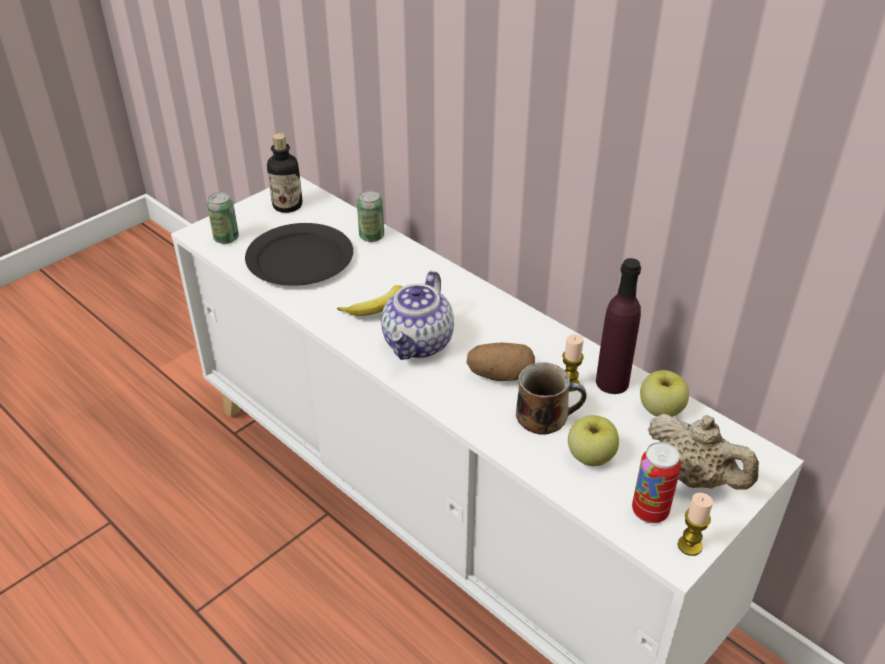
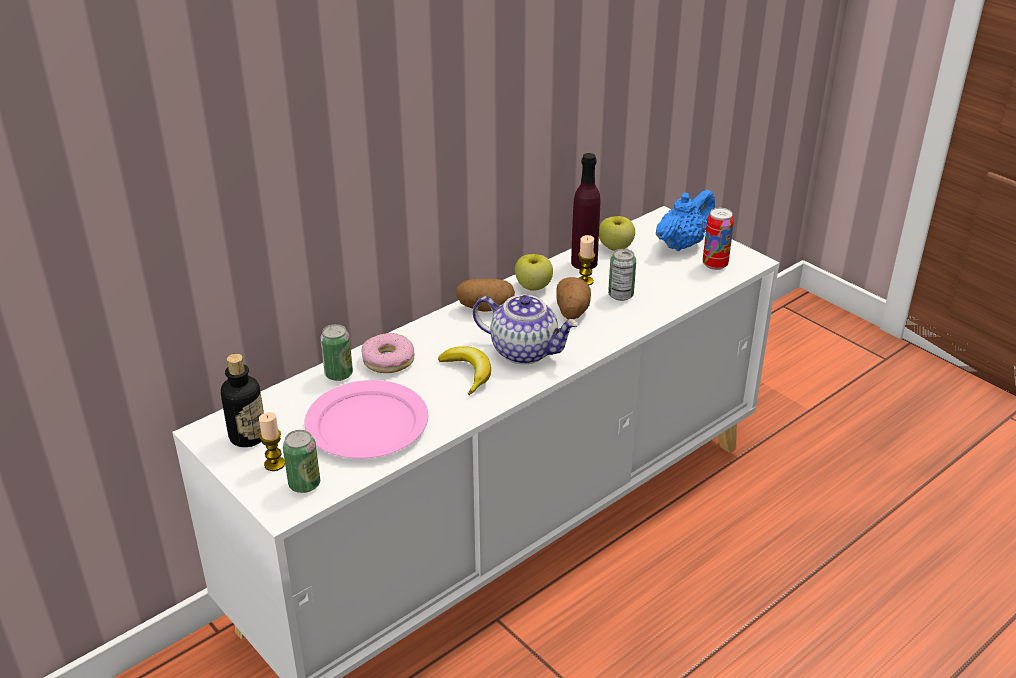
camera: 85 degrees left, 5 degrees down
(300, 258) = (366, 424): black plate -> pink plate
(395, 260) = (388, 360): none -> donut
(495, 312) = (485, 308): none -> potato
(545, 415) = (620, 295): mug -> can
(590, 456) = (664, 281): apple -> apple (533, 287)
(689, 545) = (742, 255): candle -> candle (274, 464)
(695, 477) = (682, 244): beige teapot -> blue teapot

